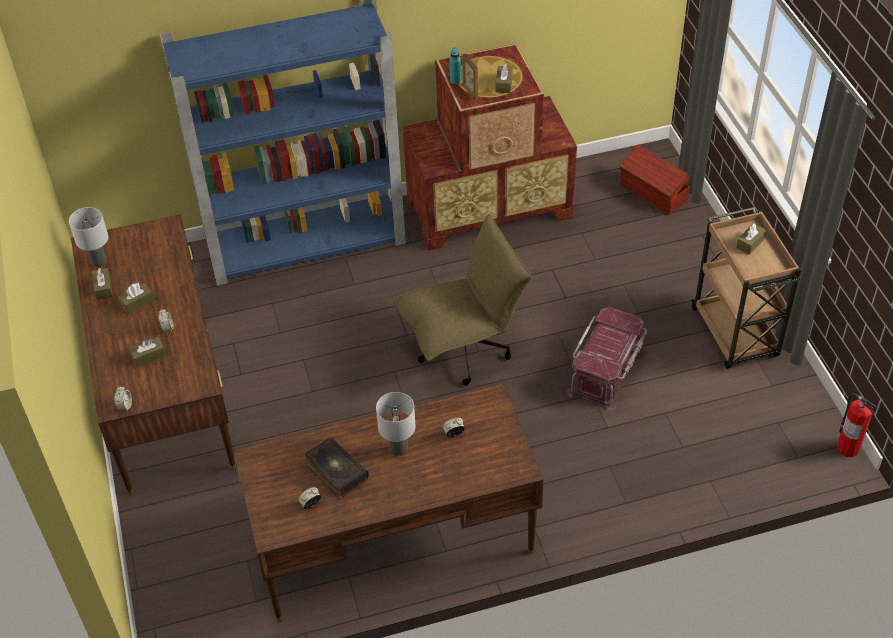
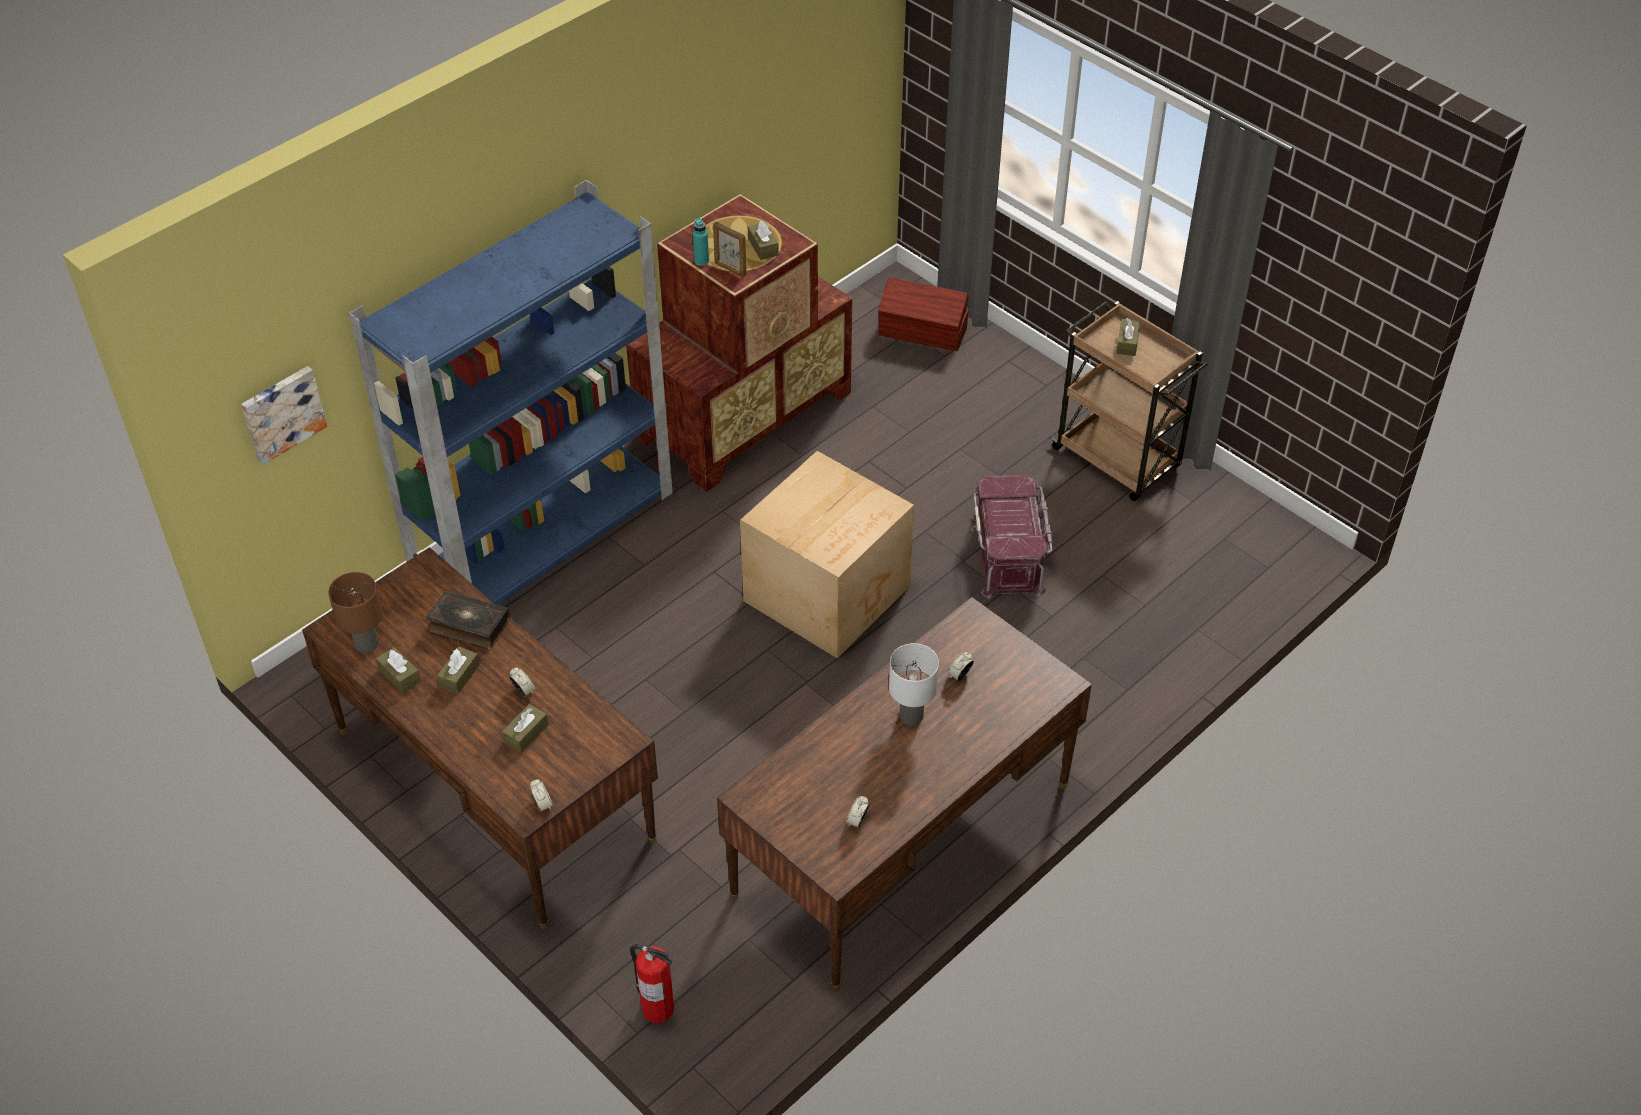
camera: 30 degrees left, 0 degrees up
(98, 262) = (366, 646): white table lamp -> brown table lamp
(104, 89) = (282, 413): none -> picture
(336, 472) = (859, 772): book -> book (469, 626)
(462, 350) = (829, 593): beige office chair -> cardboard box
(847, 447) = (1309, 537): fire extinguisher -> fire extinguisher (657, 1008)

